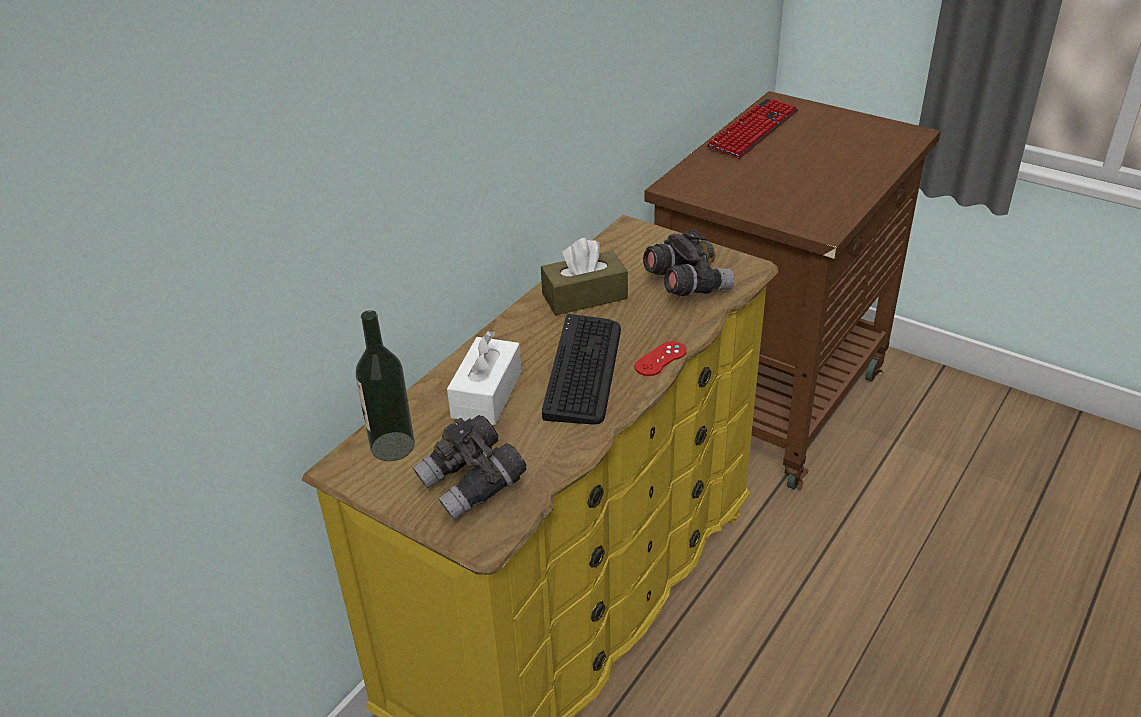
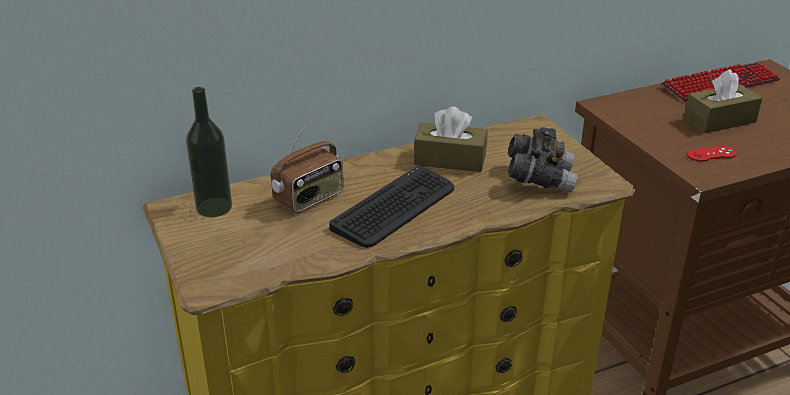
camera: 30 degrees right, 5 degrees down
(472, 485) = (237, 252): grey binoculars -> none
(487, 394) = (309, 199): white tissue box -> radio
(660, 359) = (461, 222): red game controller -> red game controller (711, 154)
(786, 169) = (719, 120): none -> brown tissue box

